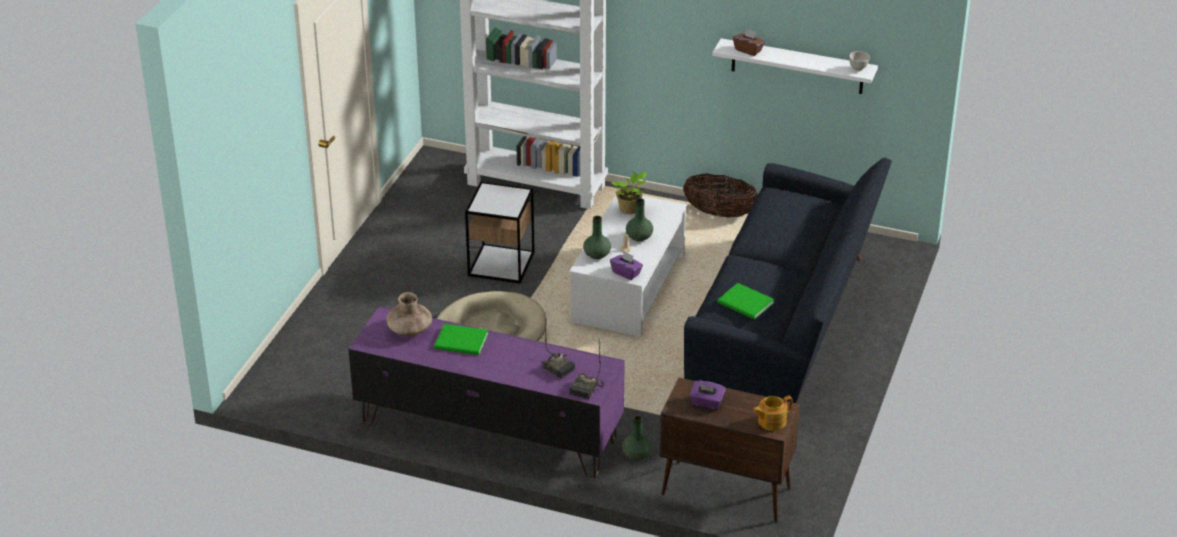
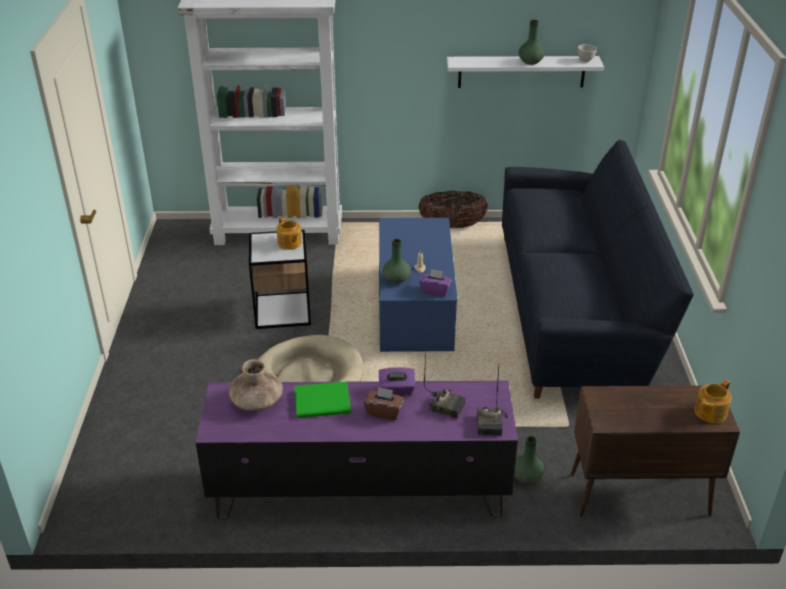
camera: 20 degrees left, 0 degrees up
(512, 199) = (289, 243): none -> teapot
(628, 289) = (415, 309): white coffee table -> blue coffee table
(630, 210) = (401, 232): potted plant -> none
(639, 237) = (425, 254): green vase -> green vase (530, 61)
(706, 403) = (630, 408): purple tissue box -> purple tissue box (396, 390)
(746, 304) = (578, 294): green book -> none
(748, 50) = (479, 61): brown tissue box -> brown tissue box (384, 412)

